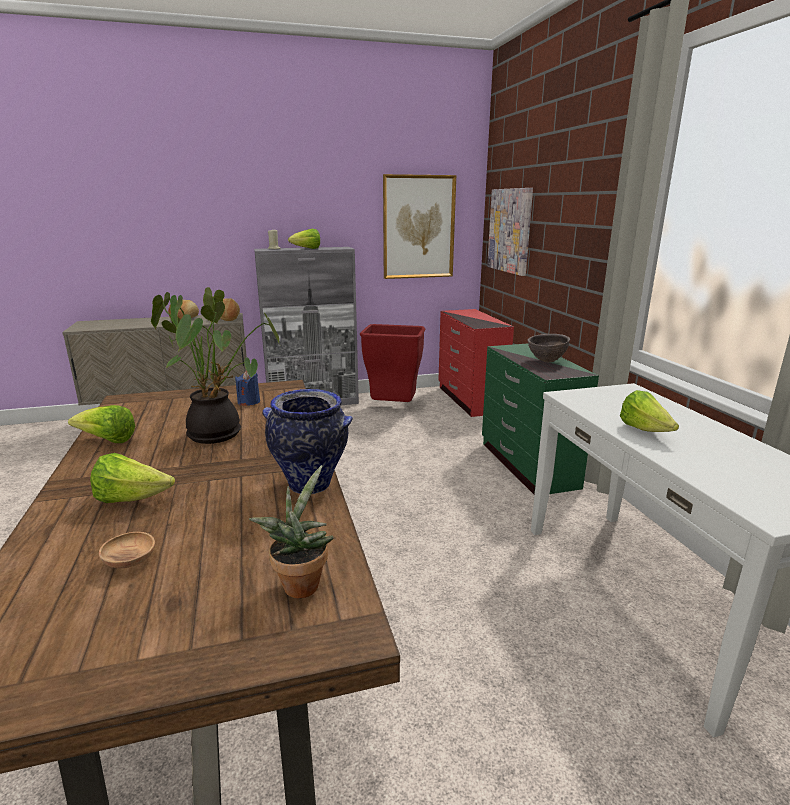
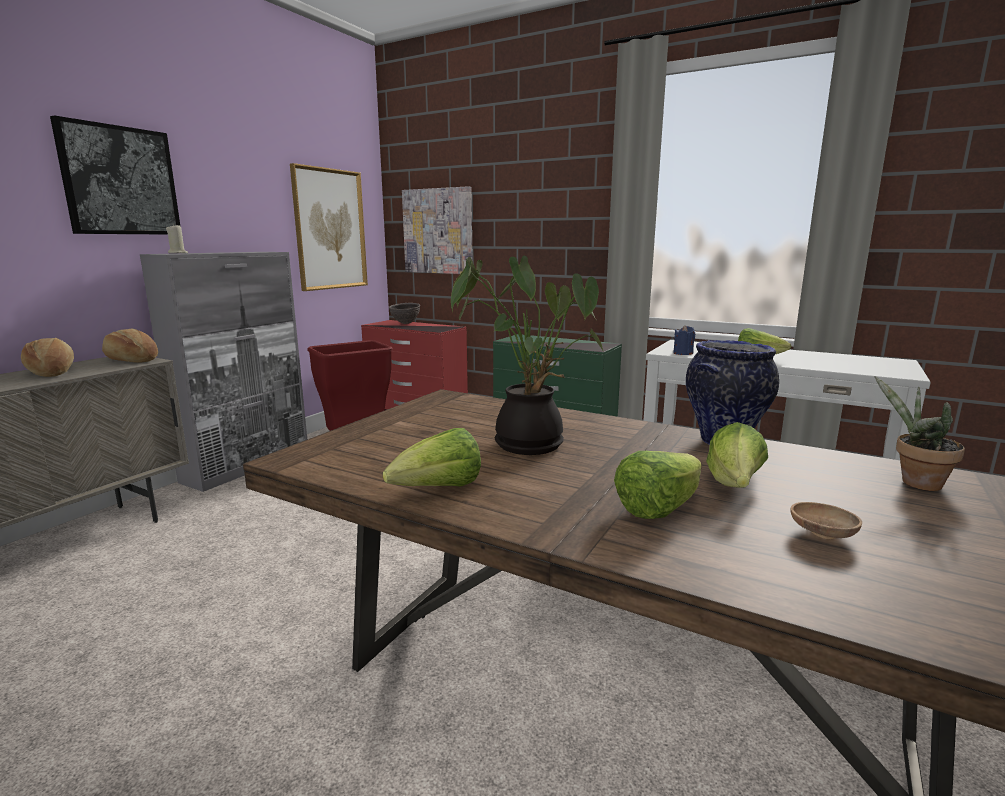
camera: 45 degrees left, 5 degrees down
(246, 200) = (120, 181): none -> picture
(249, 402) = (460, 416): blue candle -> blue candle (683, 353)
(307, 249) = (230, 252): lettuce -> lettuce (734, 486)
(546, 361) = (567, 342): brown bowl -> brown bowl (405, 323)

